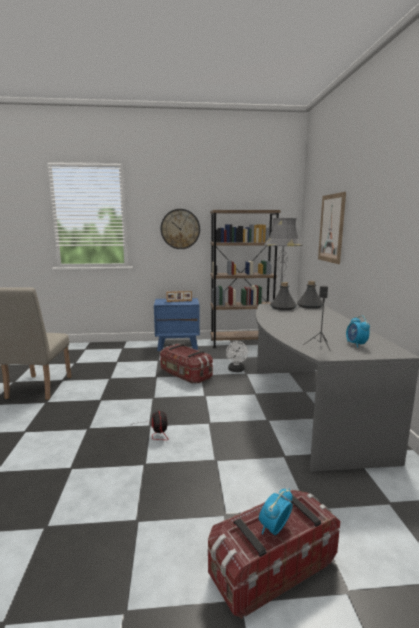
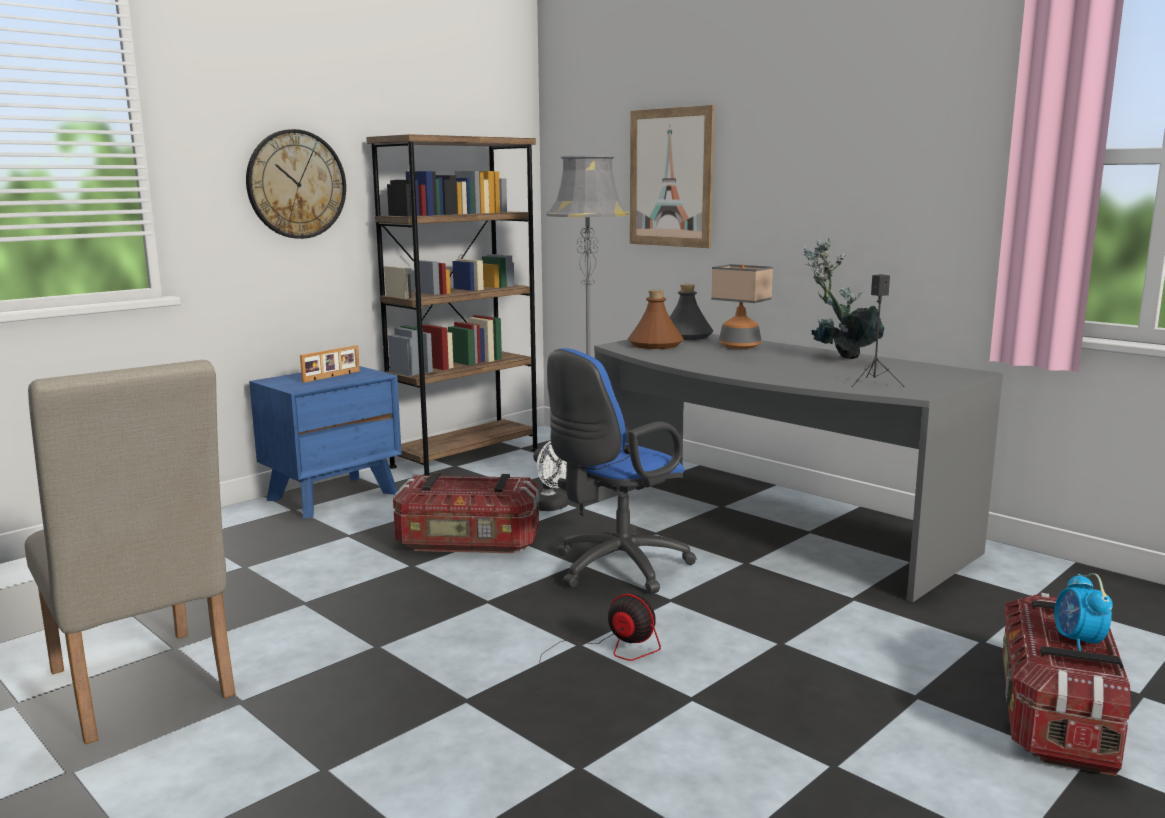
camera: 40 degrees left, 0 degrees up
(213, 402) = (615, 569): none -> blue office chair
(283, 307) = (655, 345): grey bottle -> brown bottle
(318, 314) = (740, 346): none -> table lamp
(344, 330) = (839, 360): none -> potted plant
(356, 344) = (905, 373): alarm clock -> none

